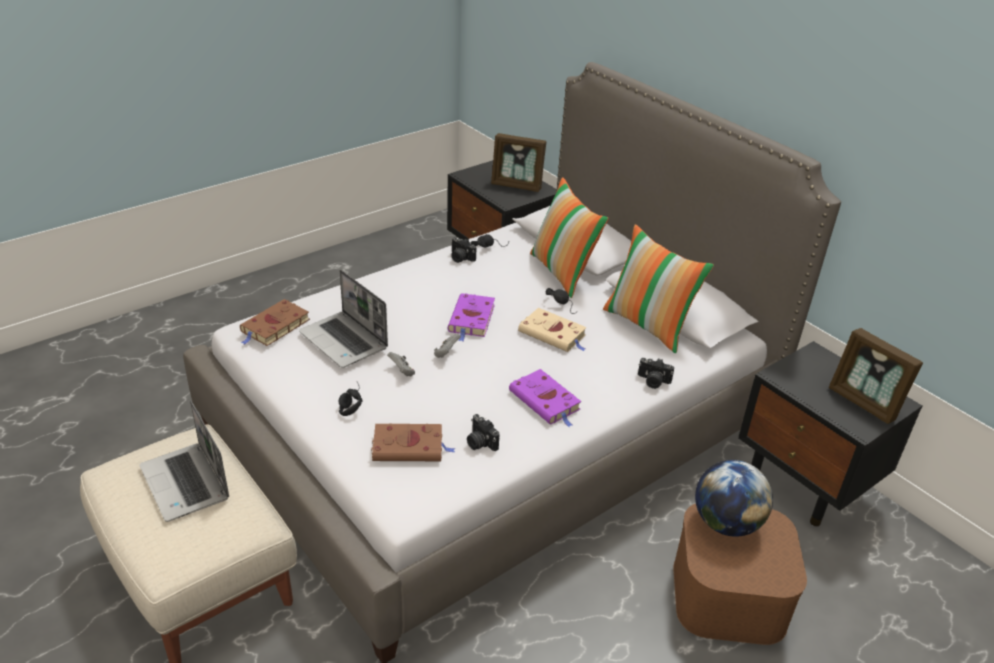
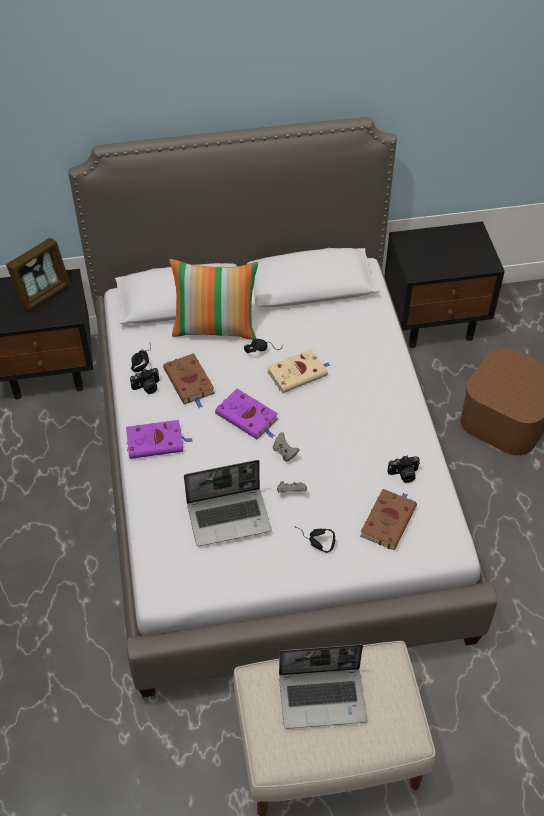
camera: 60 degrees left, 15 degrees up
(274, 327) = (175, 564): brown book -> brown book (190, 382)
(546, 401) = (378, 415): purple book -> purple book (156, 442)
(648, 325) = (320, 311): pillow -> none
(653, 381) = (388, 343): camera -> none
(726, 523) = (492, 381): globe -> none
(864, 402) = (466, 246): picture frame -> none

